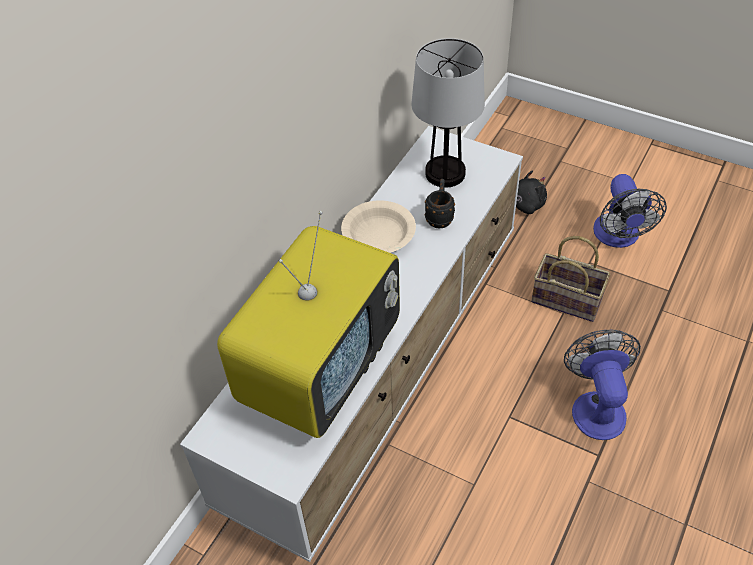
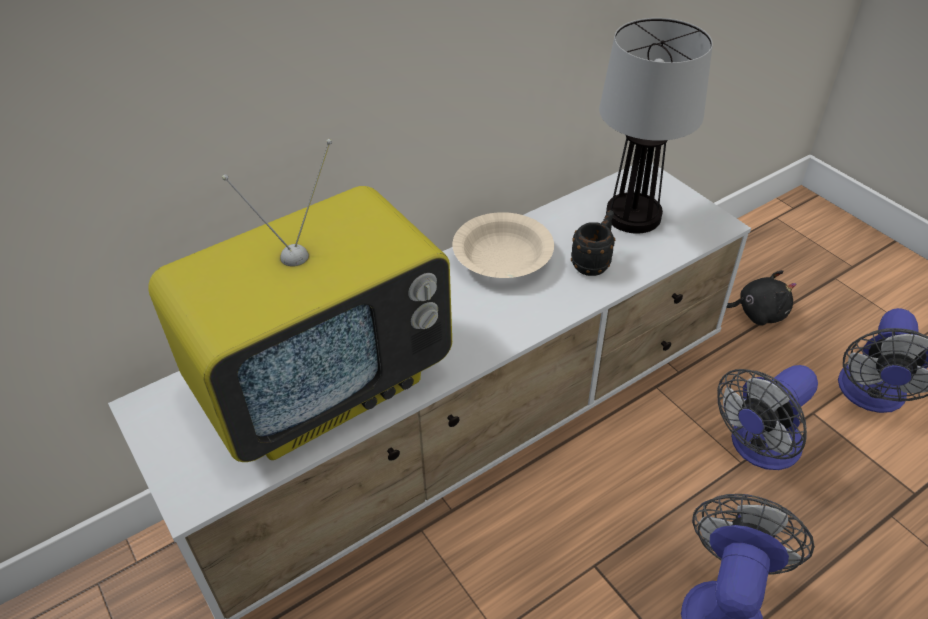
camera: 25 degrees right, 5 degrees down
(568, 299) = (758, 448): basket -> fan

